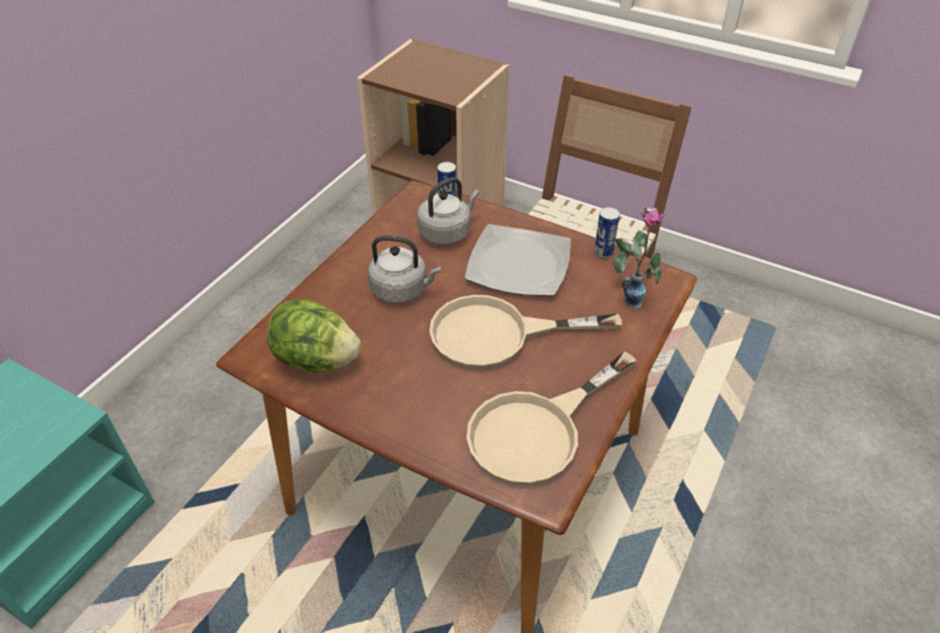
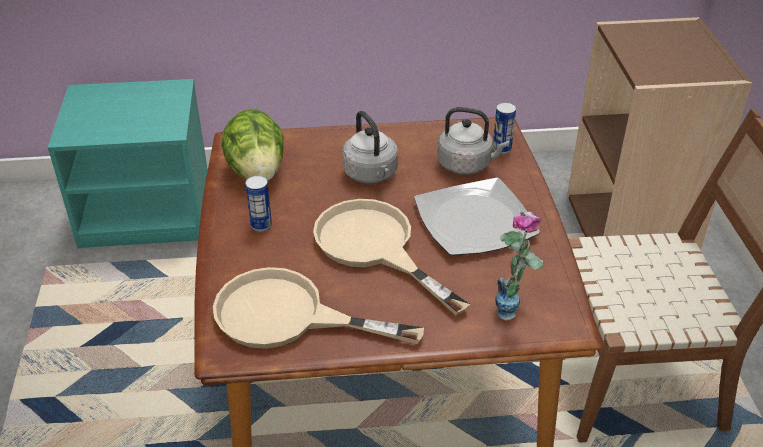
camera: 55 degrees right, 5 degrees down
(603, 253) = (553, 266): can -> can (261, 226)

